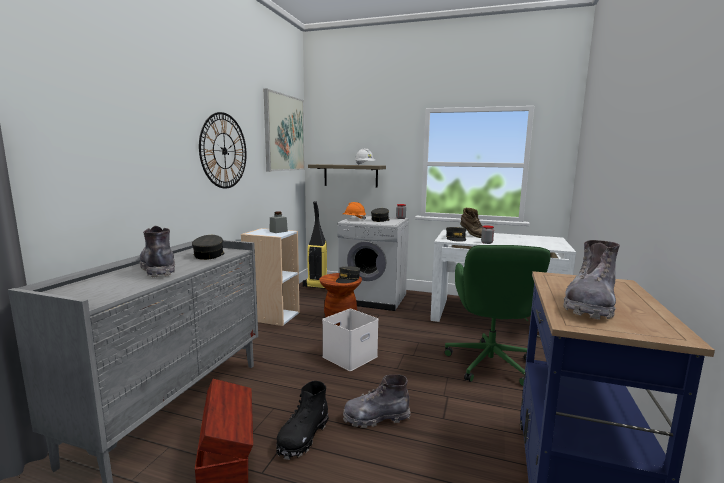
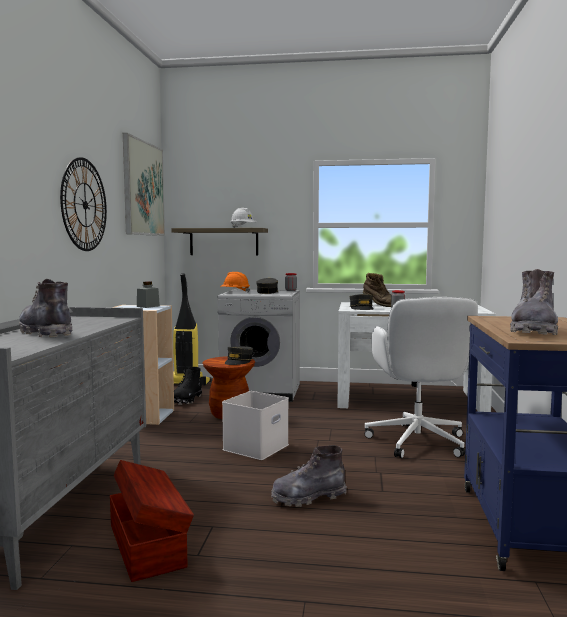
camera: 10 degrees left, 5 degrees down
(209, 255) = (93, 322): grey cap -> none
(303, 437) = (231, 521): black boot -> black boot (187, 400)
(489, 365) = (417, 442): green office chair -> white office chair

